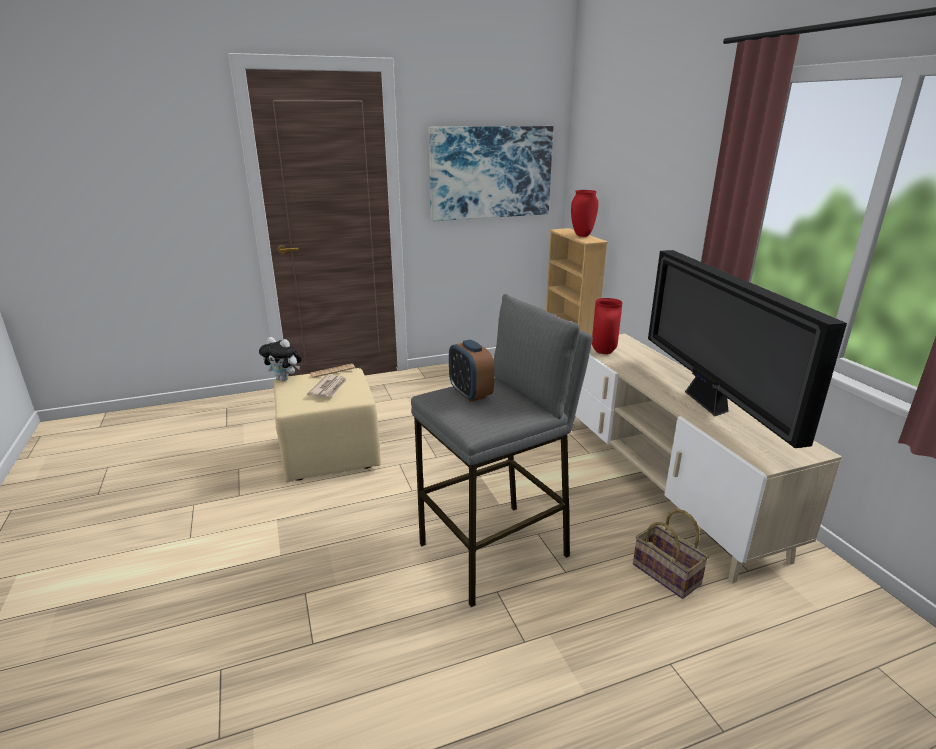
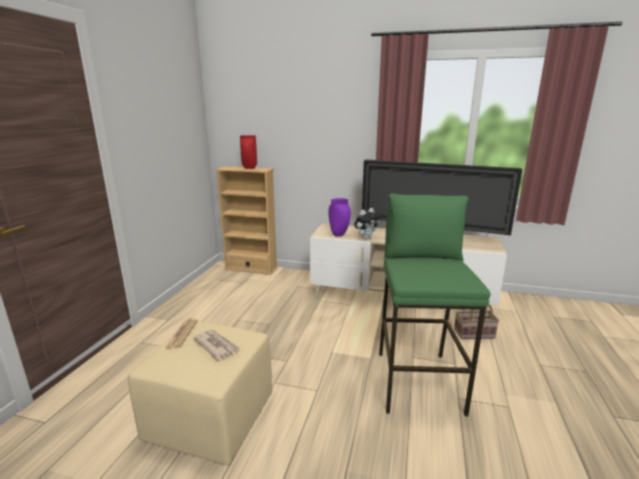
camera: 55 degrees left, 5 degrees down
(284, 379) = (147, 366): plush toy -> plush toy (366, 238)
(470, 394) = (418, 269): alarm clock -> none
(491, 172) = (168, 127): picture -> none
(495, 551) = (418, 381): grey stool -> green stool
(602, 352) = (338, 235): red vase -> purple vase

